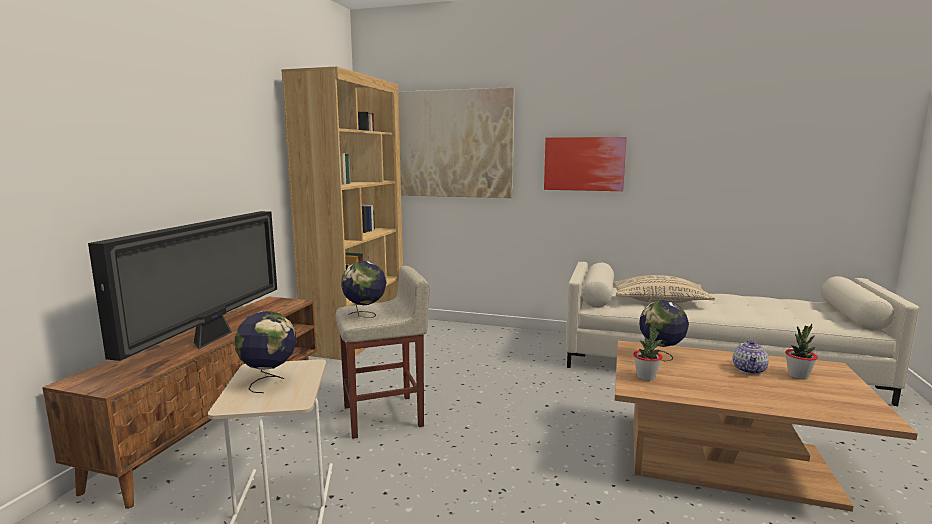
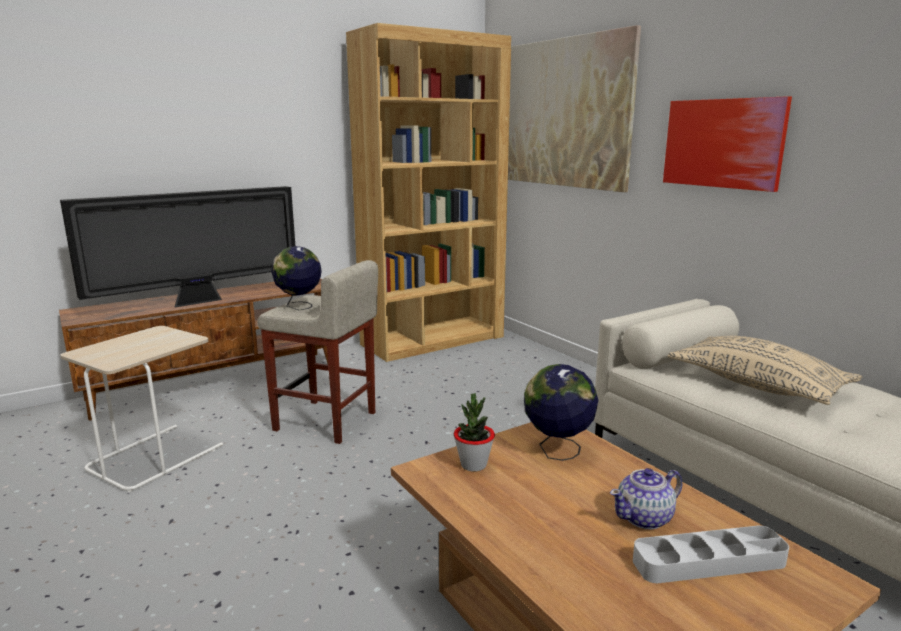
camera: 40 degrees right, 5 degrees up
(269, 382) = (138, 343): globe -> none
(798, 376) = (708, 561): potted plant -> grey tray

